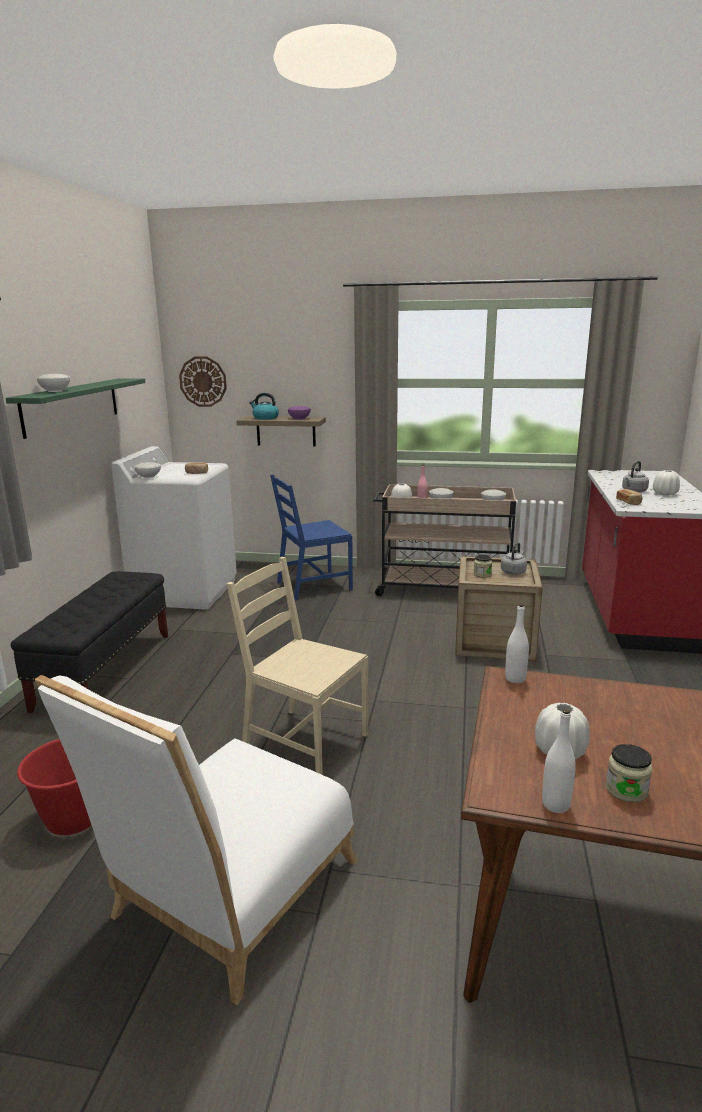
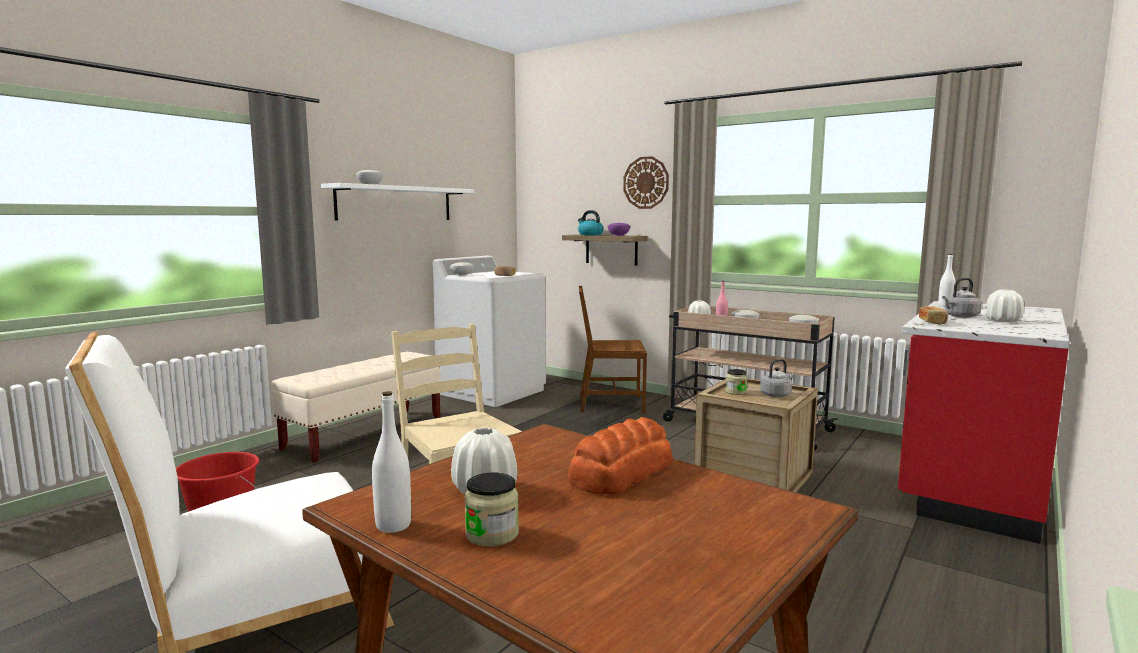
camera: 25 degrees right, 10 degrees down
(72, 406) = (395, 203): green shelf -> white shelf
(105, 671) = (365, 434): black bench -> beige bench
(203, 381) = (545, 202): wall clock -> wall clock (646, 182)
(313, 586) = (610, 404): blue chair -> brown chair
(515, 678) = (552, 435): white bottle -> white bottle (945, 306)
(614, 705) = (620, 473): none -> bread

